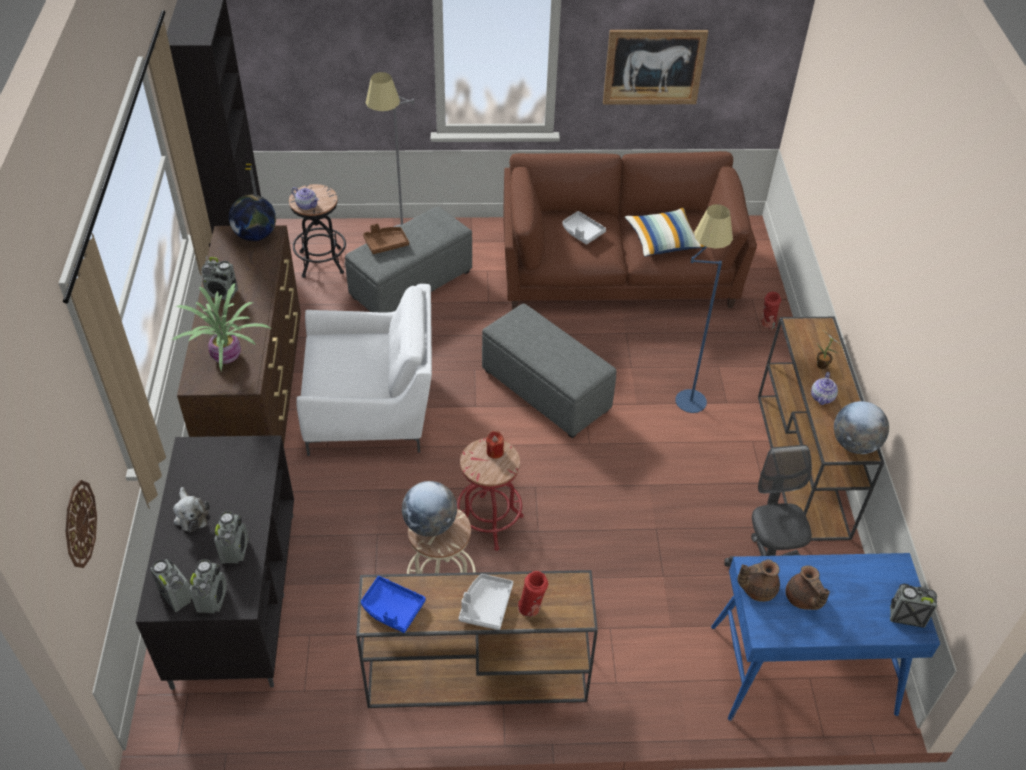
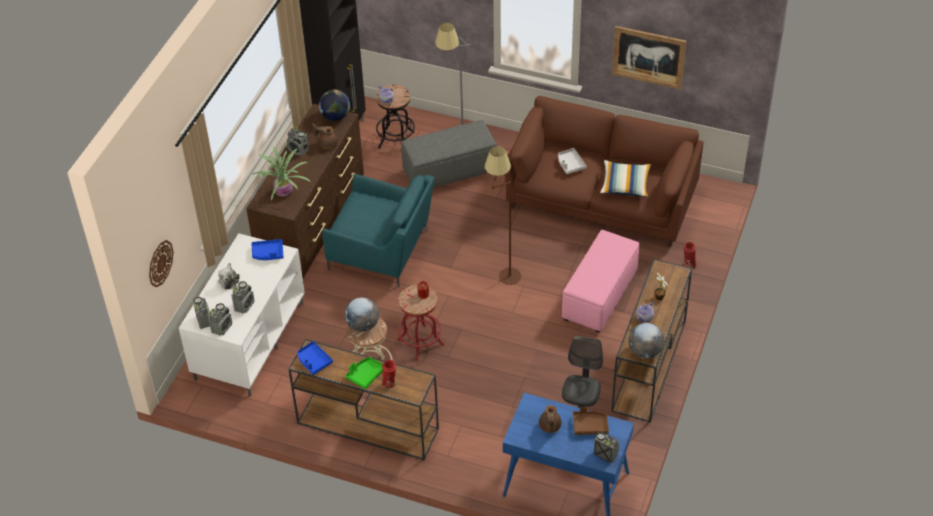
camera: 25 degrees right, 0 degrees up
(234, 595) = (249, 340): black tv stand -> white tv stand
(237, 455) = (268, 253): none -> blue tray
(372, 409) = (382, 251): white armchair -> turquoise armchair
(386, 244) = (432, 139): brown tray -> brown tray (590, 426)
(486, 606) = (365, 375): grey tray -> green tray
(546, 391) = (503, 270): grey ottoman -> brown floor lamp
(686, 390) = (599, 296): blue floor lamp -> pink ottoman
(757, 589) = (526, 413): brown teapot -> brown teapot (327, 144)

